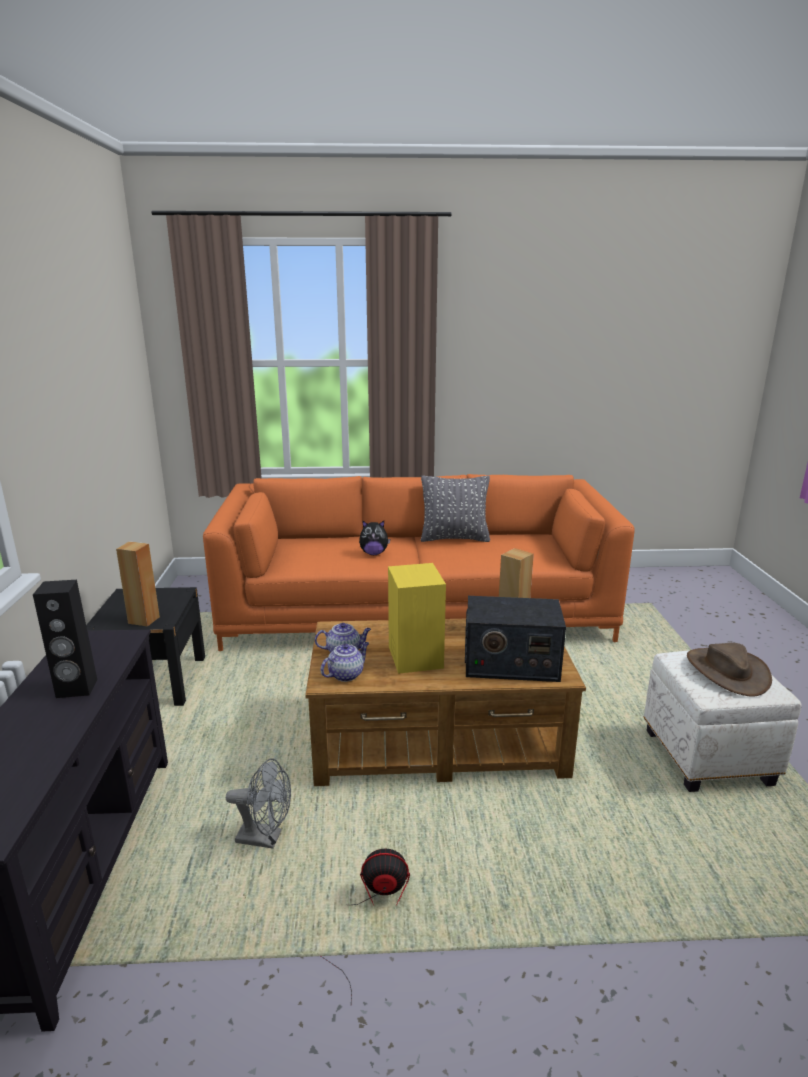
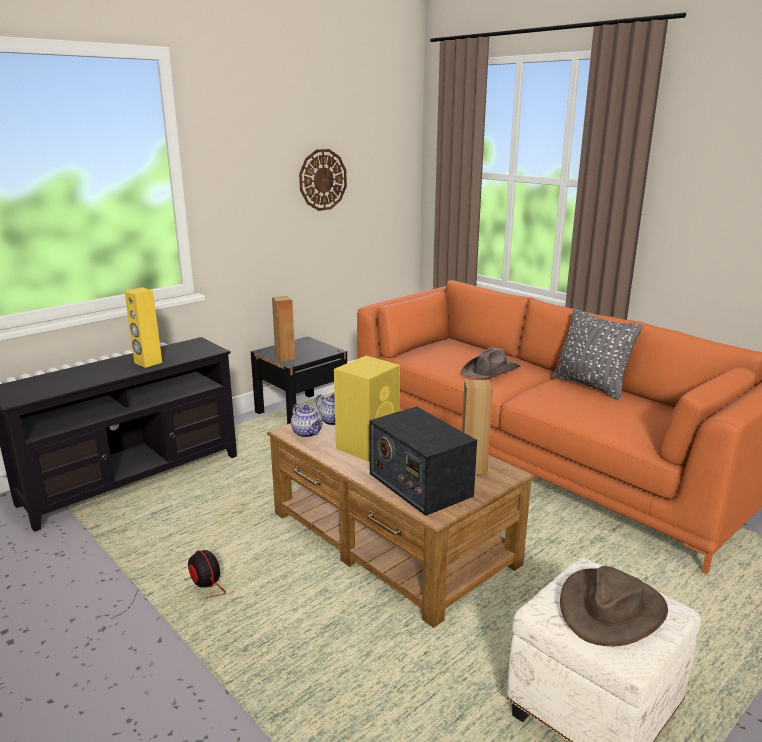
camera: 50 degrees right, 0 degrees up
(76, 688) = (148, 363): black speaker -> yellow speaker
(92, 387) = (322, 180): none -> wall clock
(266, 838) = (211, 521): grey fan -> none
(346, 674) = (308, 433): teapot -> teapot turned 45 degrees clockwise
(374, 553) = (491, 371): plush toy -> brown hat

